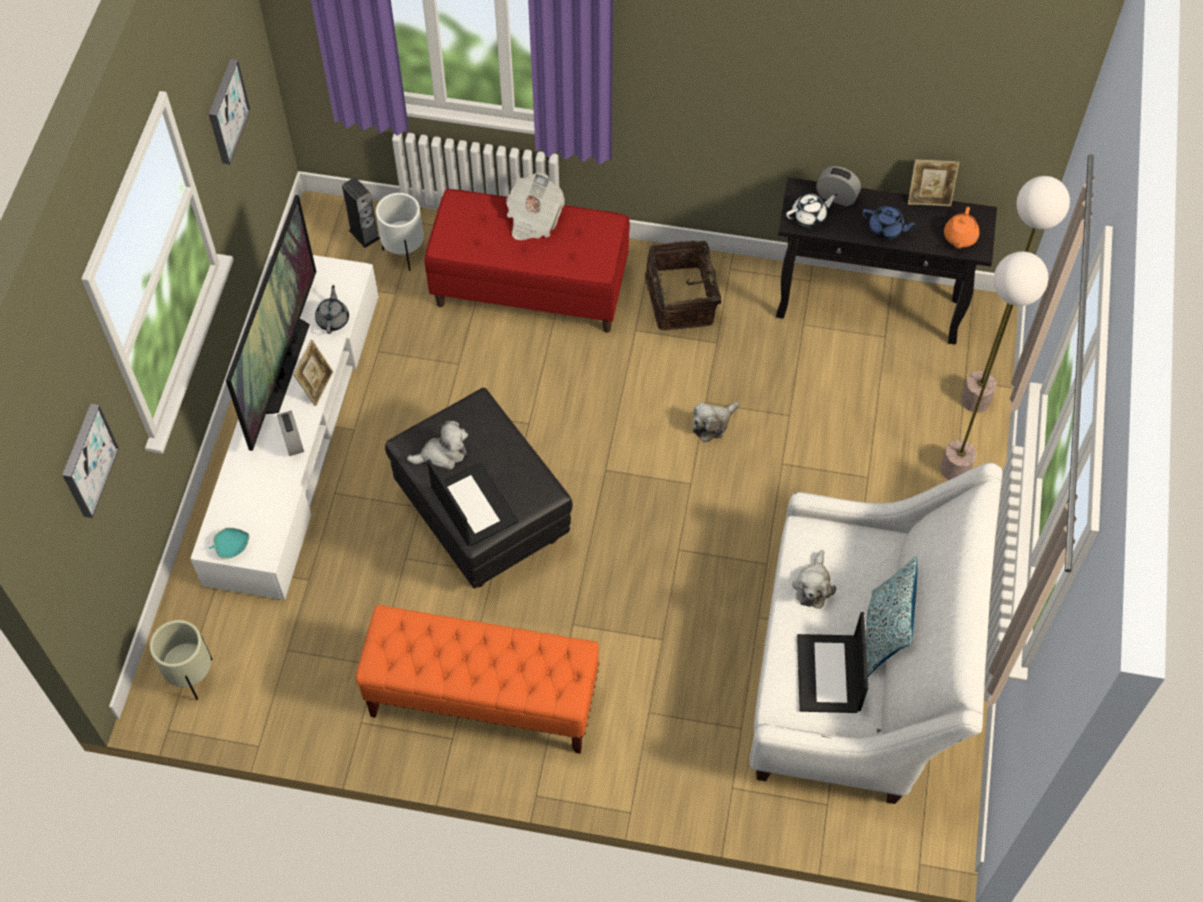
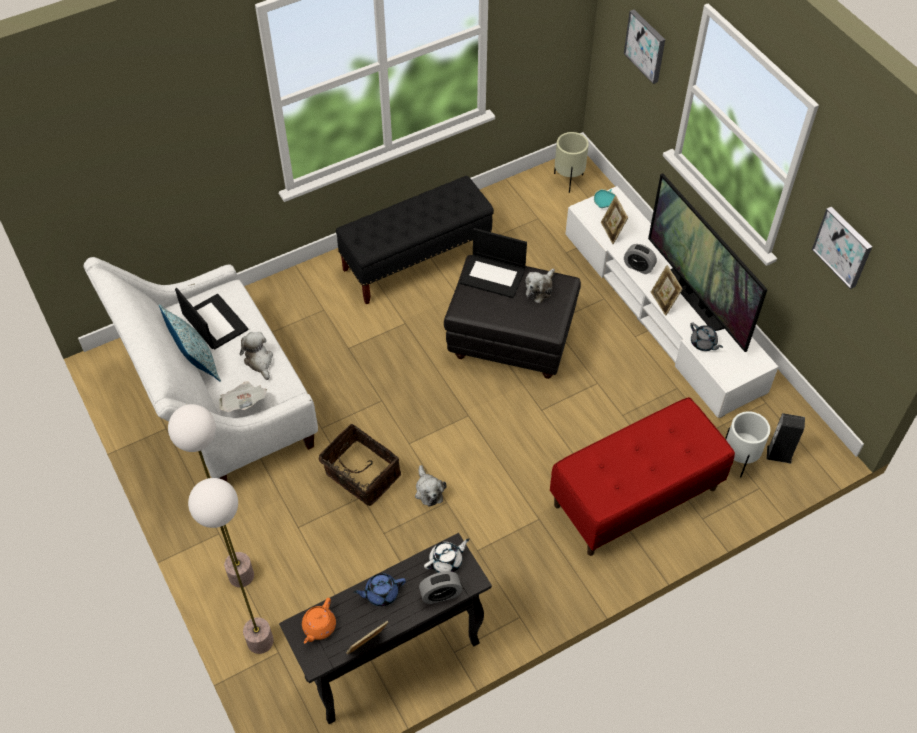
camera: 140 degrees right, 5 degrees down
(268, 503) = (612, 232): none -> picture frame
(482, 699) = (417, 260): orange bench -> black bench
(533, 219) = (654, 472): newspaper -> newspaper (244, 404)
(682, 299) = (530, 566): basket -> basket (361, 476)
(712, 424) = (428, 490): plush toy -> plush toy turned 150 degrees clockwise
(809, 216) = (446, 561): white teapot -> white teapot turned 150 degrees counterclockwise
(959, 238) = (319, 627): orange teapot -> orange teapot turned 135 degrees counterclockwise

